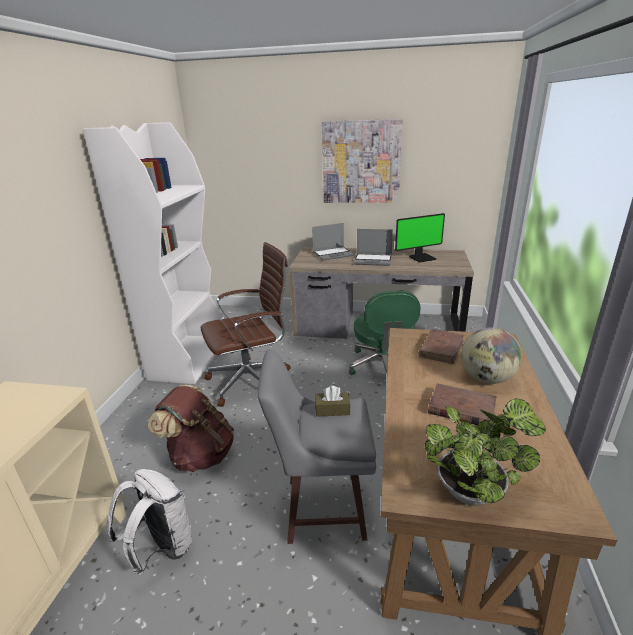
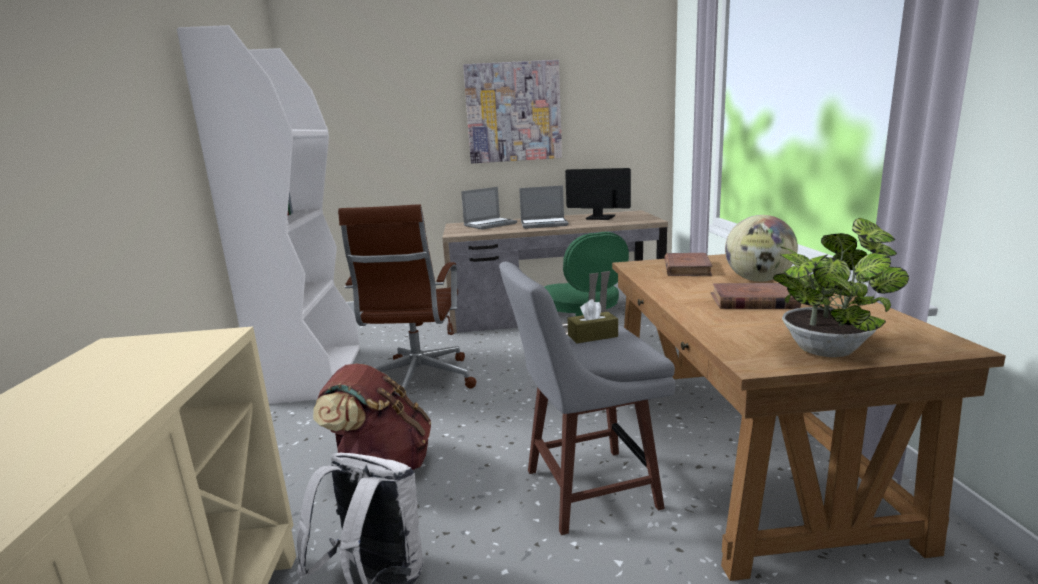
camera: 15 degrees left, 10 degrees down
(251, 380) = (417, 382): brown office chair -> brown office chair turned 135 degrees clockwise
(421, 257) = (599, 218): monitor -> monitor turned 120 degrees counterclockwise

